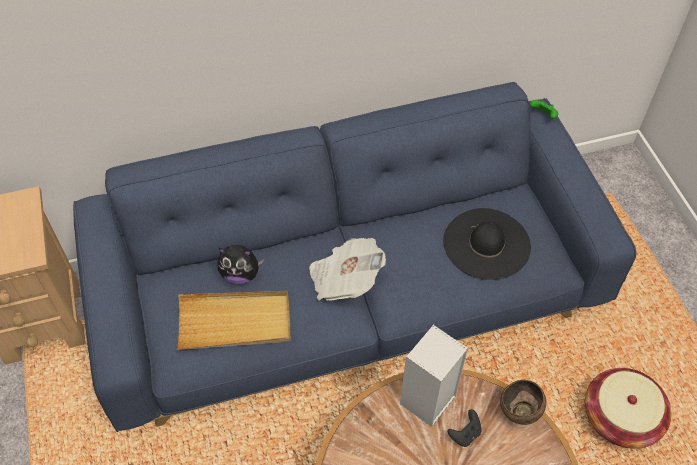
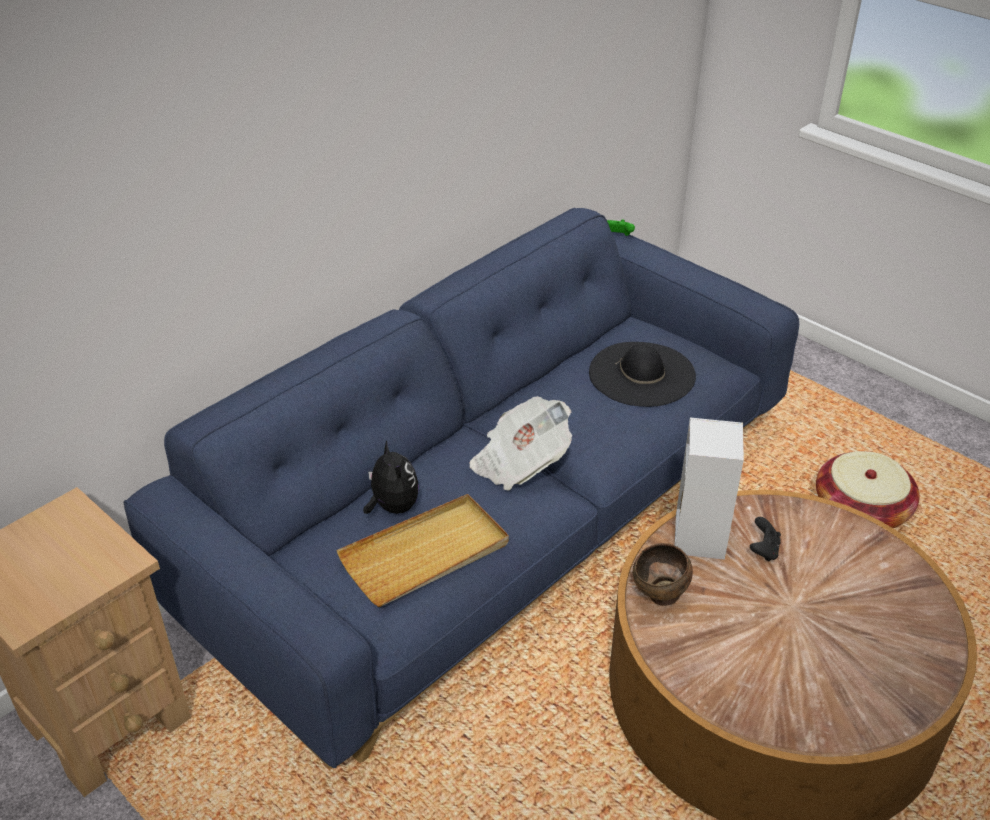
camera: 30 degrees left, 15 degrees down
(240, 274) = (392, 506): plush toy -> plush toy turned 90 degrees counterclockwise
(518, 414) = (799, 509): brown bowl -> brown bowl (660, 596)

